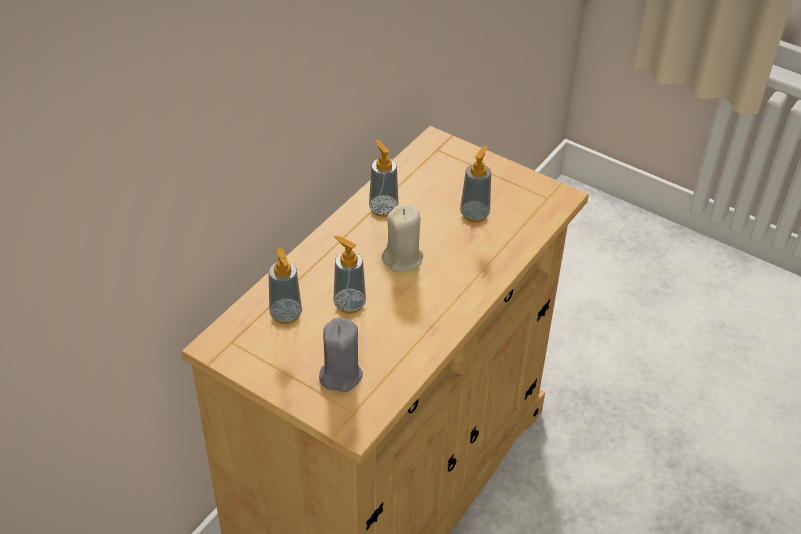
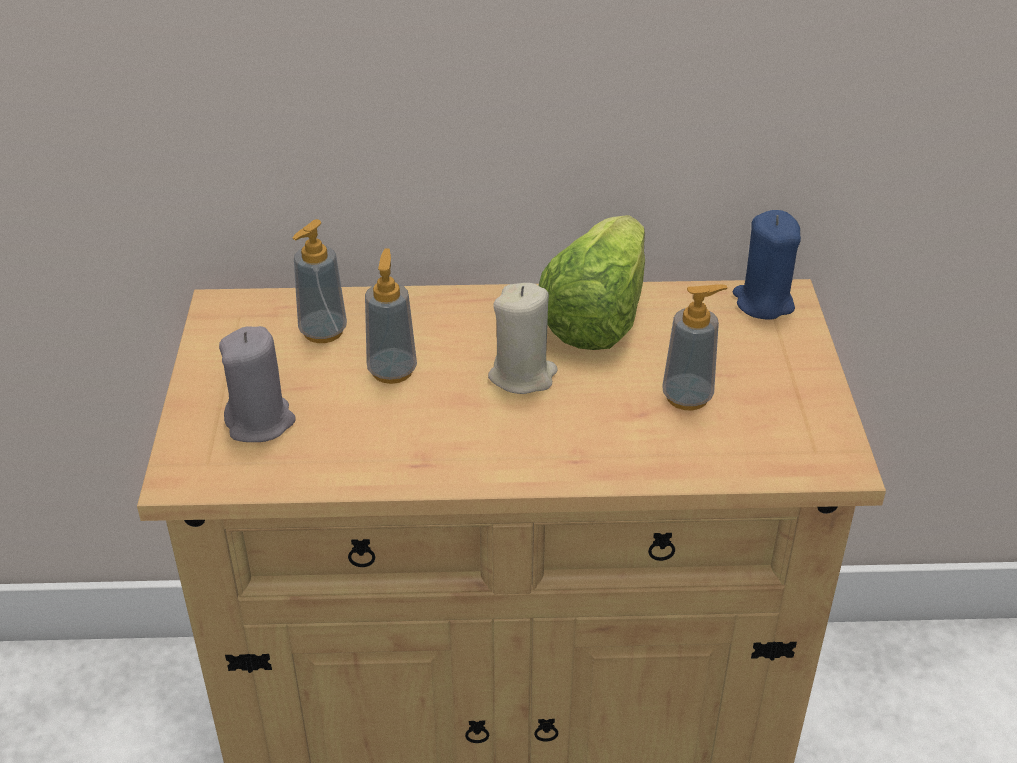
camera: 55 degrees right, 5 degrees down
(383, 208) = (596, 316): soap dispenser -> lettuce
(432, 150) = (763, 302): none -> blue candle

